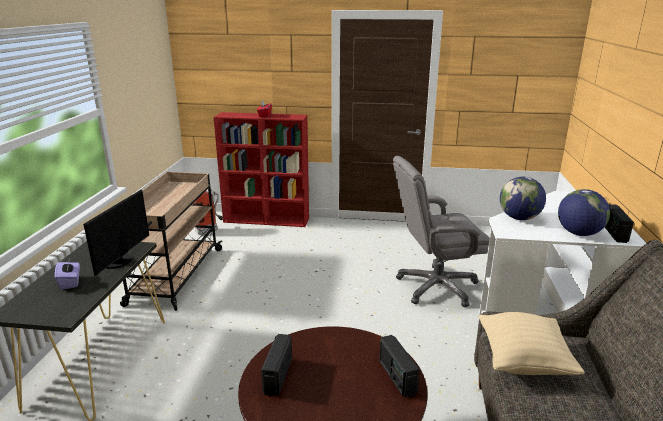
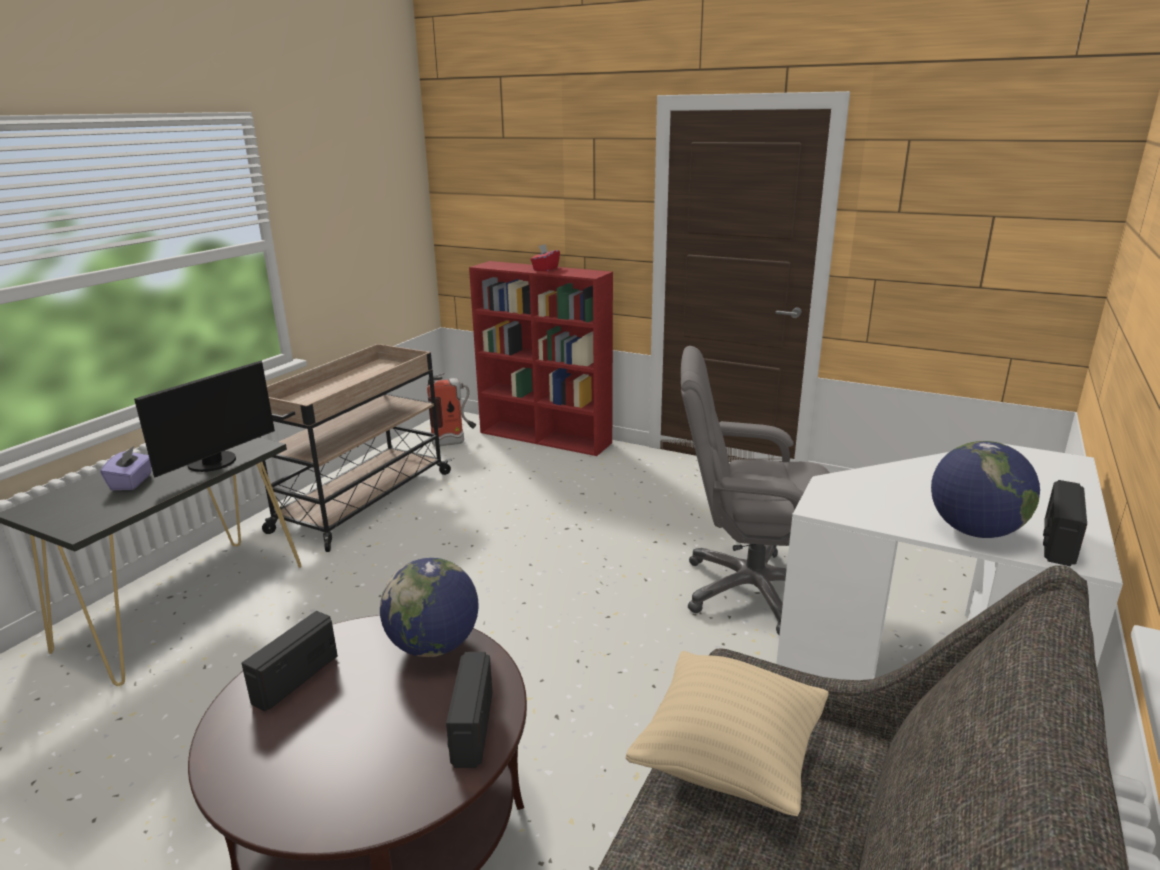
camera: 20 degrees right, 0 degrees up
(519, 218) = (873, 484): globe -> globe (434, 646)

